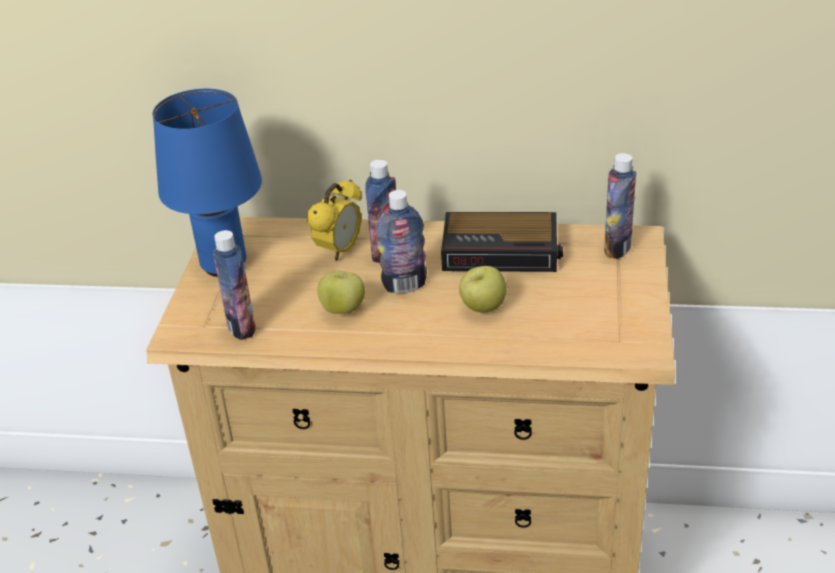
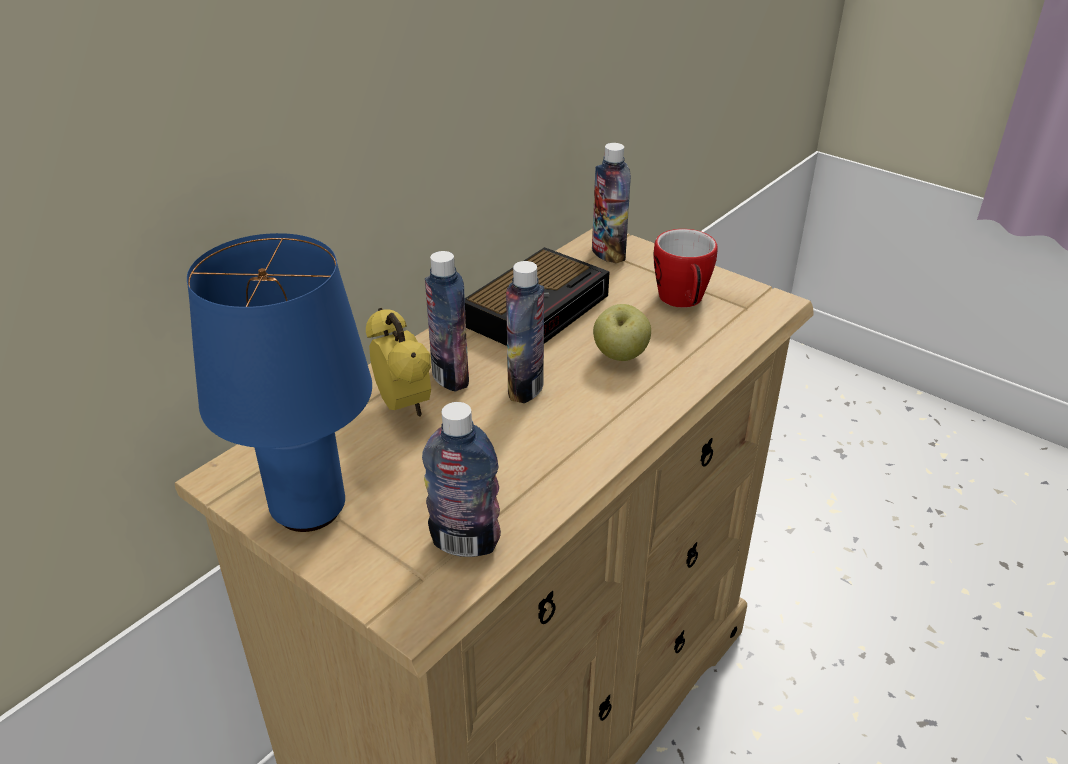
camera: 60 degrees left, 0 degrees up
(343, 310) = (522, 446): apple -> none
(590, 307) = (683, 302): none -> mug

